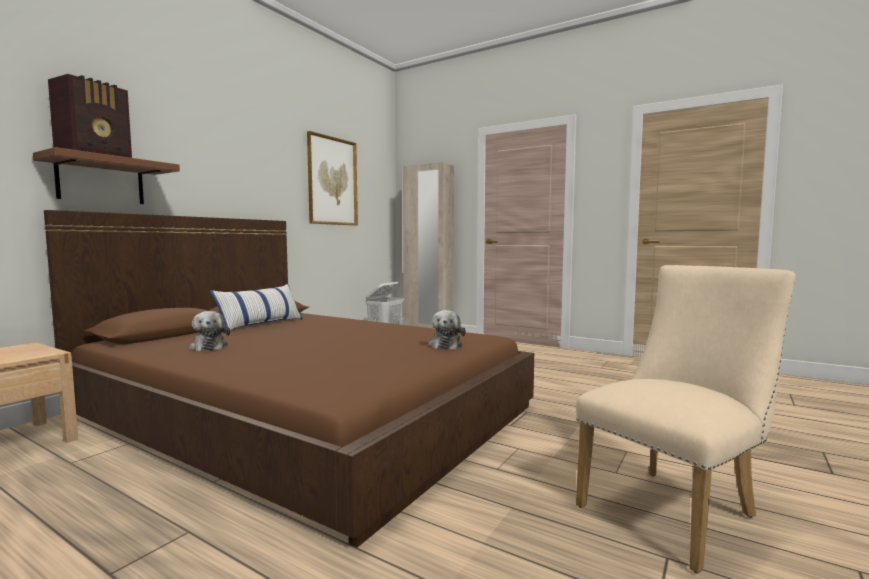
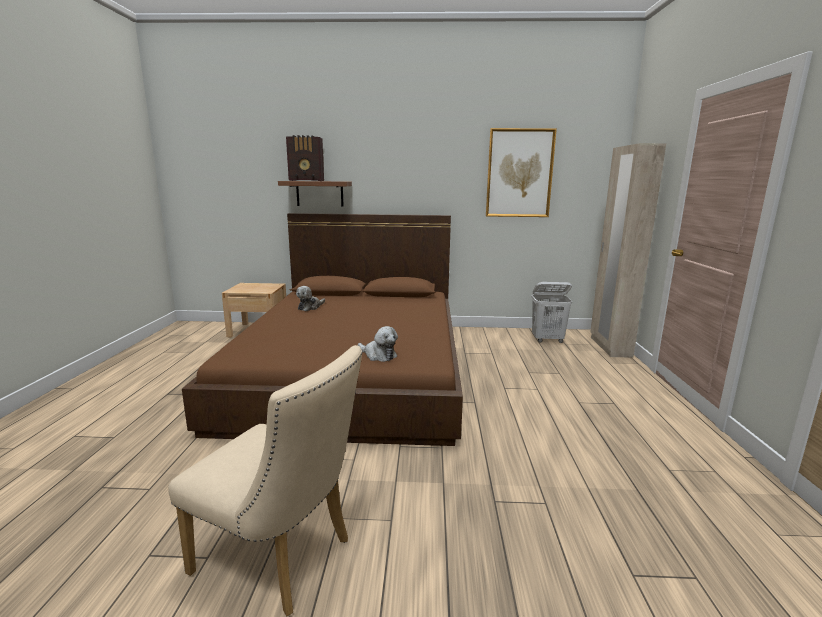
camera: 60 degrees right, 10 degrees up
(260, 324) = (381, 299): pillow -> none
(446, 345) = (378, 355): plush toy -> plush toy turned 120 degrees counterclockwise

